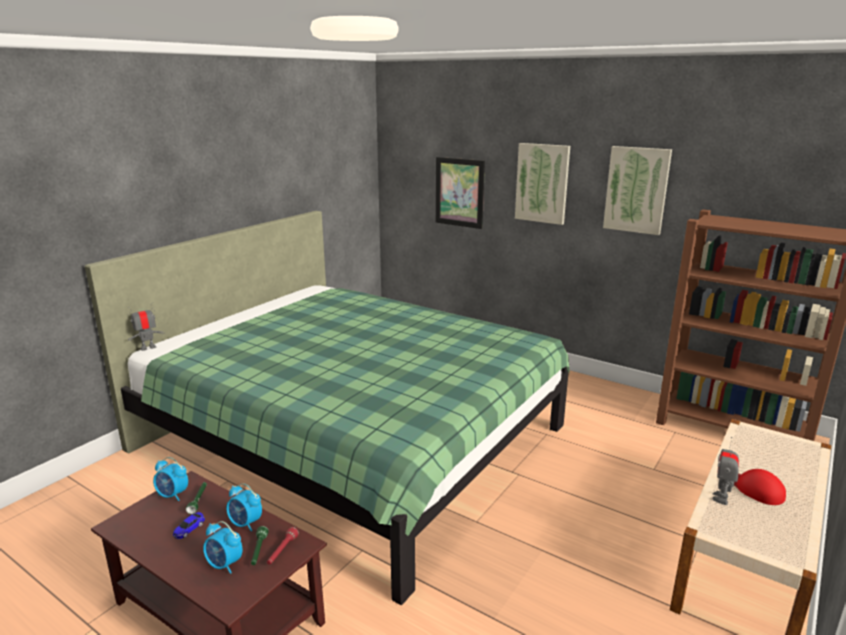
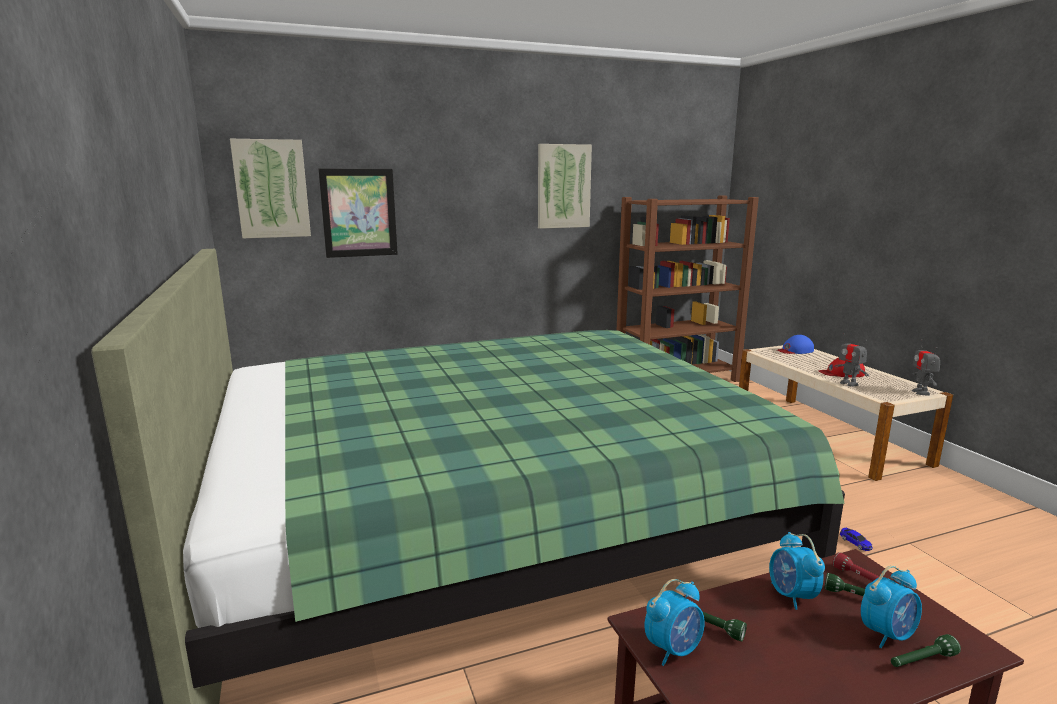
camera: 55 degrees left, 5 degrees down
(148, 347) = (216, 519): toy robot -> toy robot (921, 392)
(189, 529) = (784, 650): toy car -> toy car (855, 543)
(203, 580) = (921, 661): none -> green flashlight
(245, 523) = (791, 596): alarm clock -> alarm clock turned 105 degrees clockwise
(542, 183) = (468, 189): picture -> picture (272, 189)
(791, 448) = (795, 350): none -> blue cap

